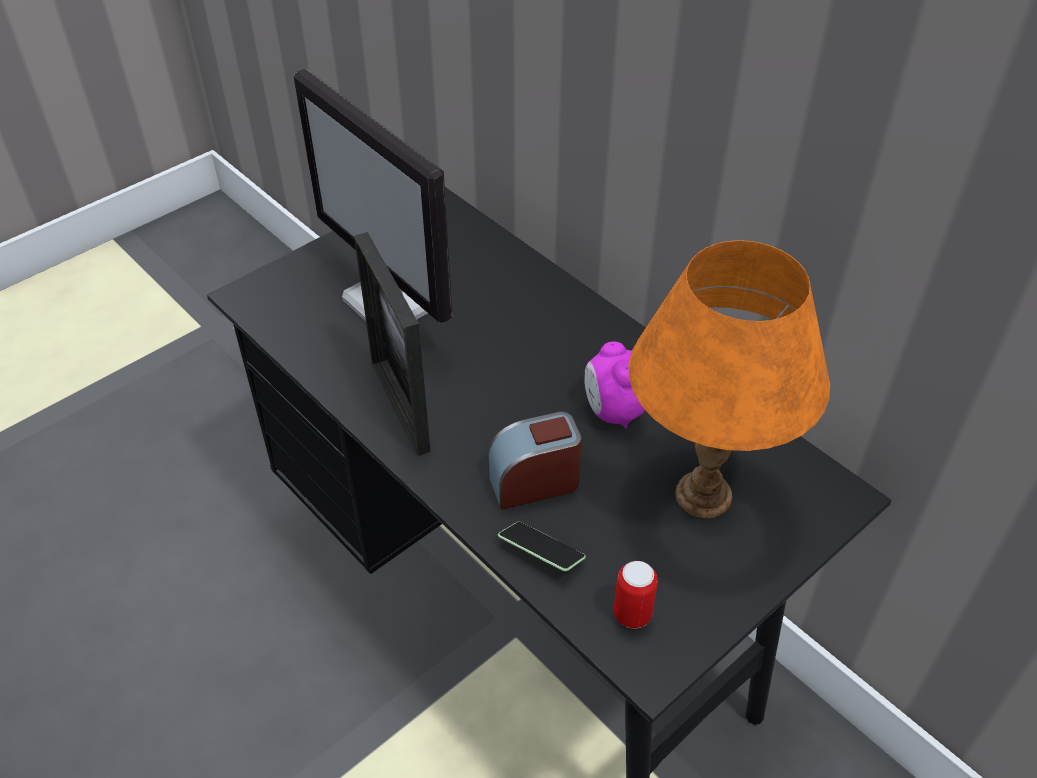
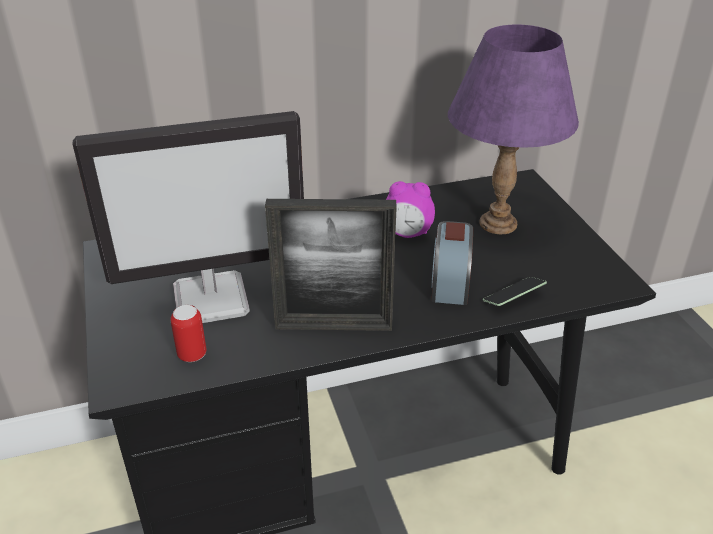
camera: 65 degrees left, 10 degrees down
(632, 614) = (578, 277): can -> can (192, 355)
(702, 495) = (498, 224): orange table lamp -> purple table lamp

